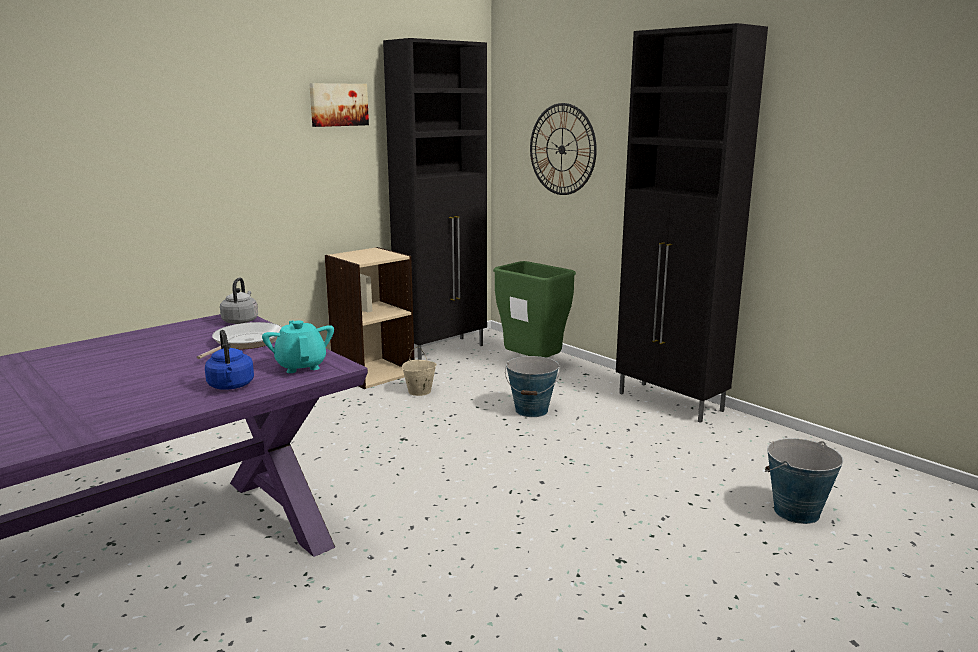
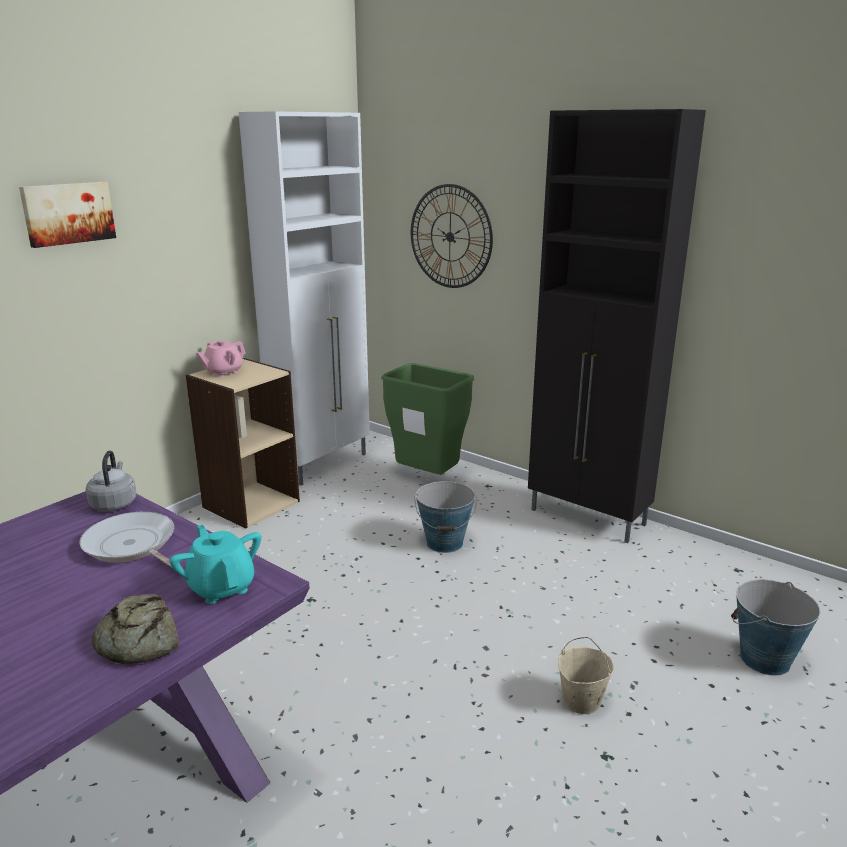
camera: 10 degrees left, 5 degrees up
(231, 386) = (138, 640): blue kettle -> bread
(245, 342) = (132, 546): frying pan -> frying pan turned 60 degrees counterclockwise
(338, 104) = (190, 193): picture -> picture (68, 213)
(355, 254) = (223, 372): none -> pink teapot
(419, 391) = (311, 526): beige bucket -> beige bucket (581, 701)
(443, 350) = (323, 464): black cabinet -> white cabinet

